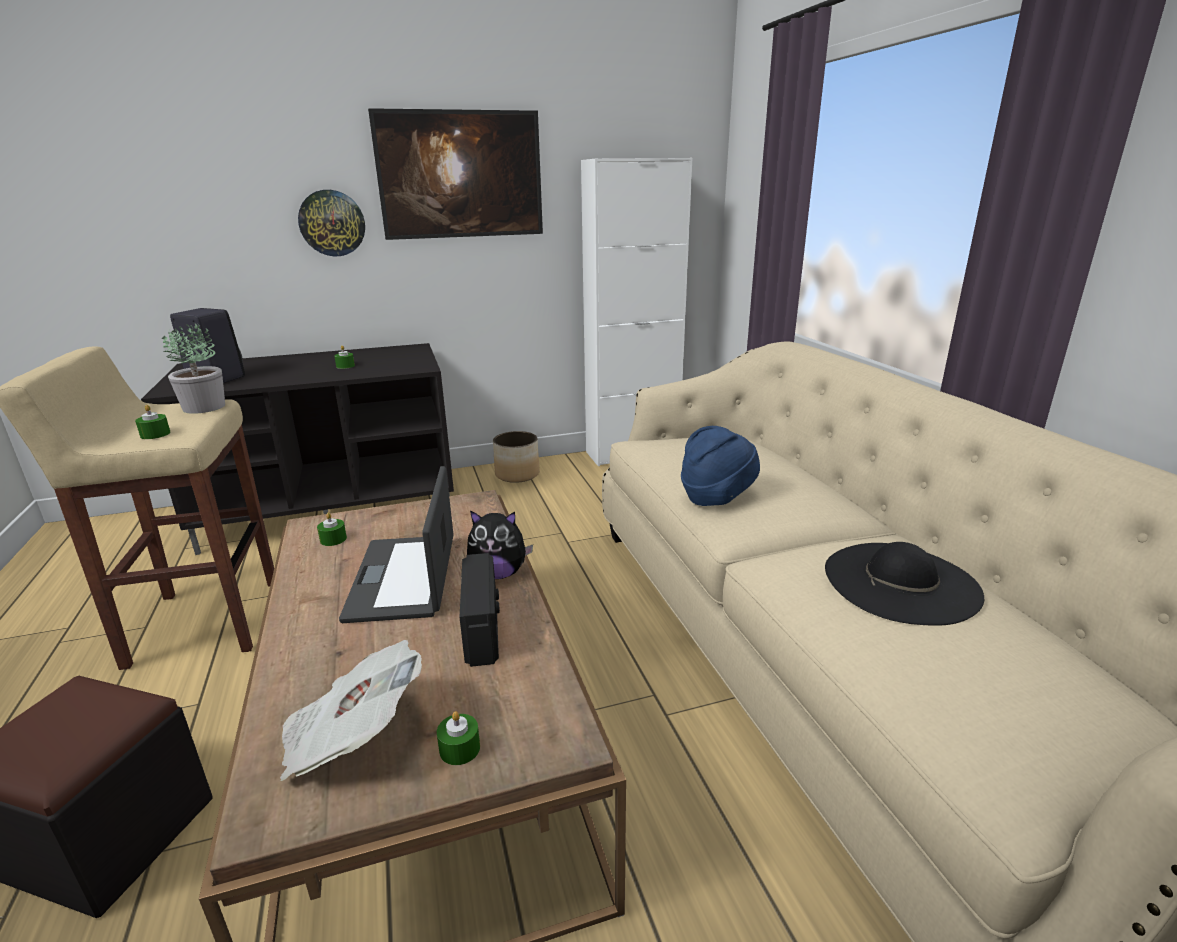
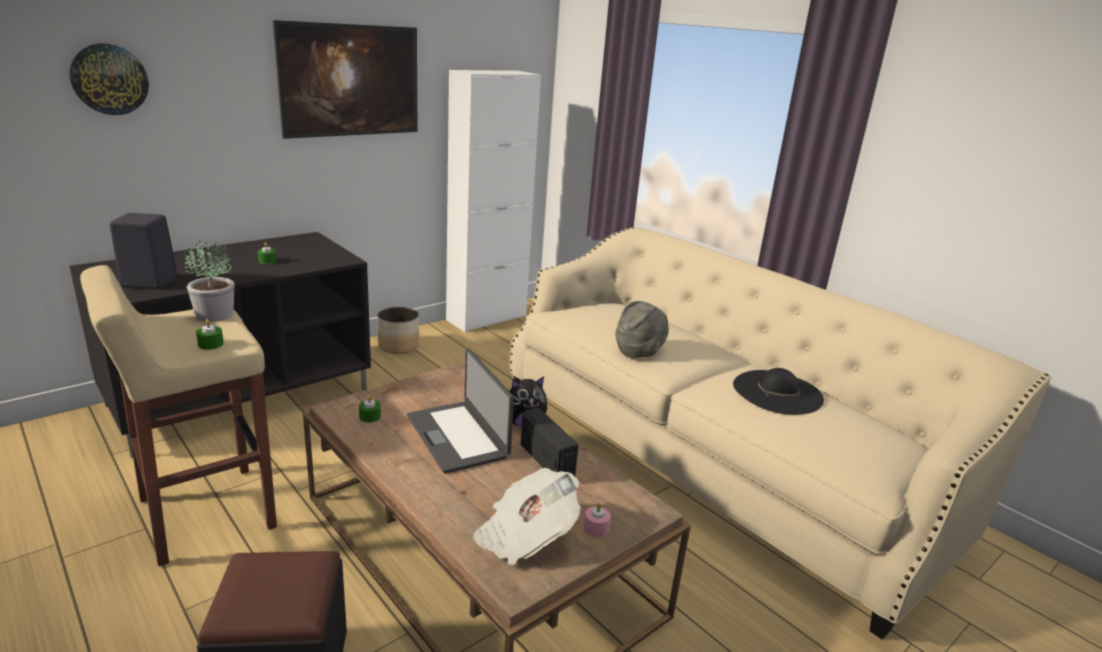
camera: 25 degrees left, 0 degrees up
(332, 223) = (234, 123): wall clock -> wall clock (109, 79)
(459, 749) = (596, 528): green candle -> pink candle
(717, 497) = (639, 351): blue hat -> grey hat

